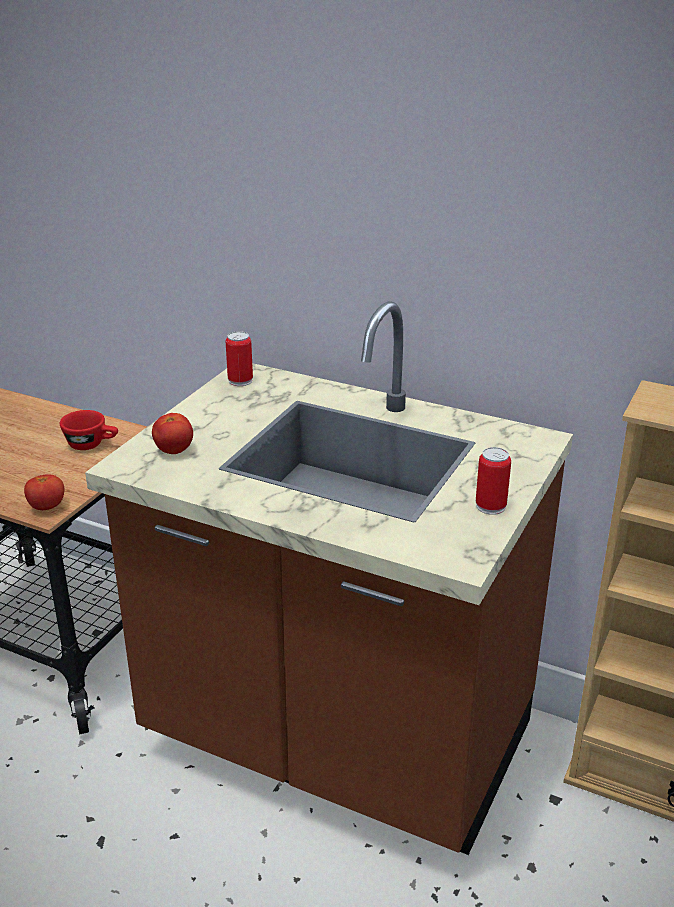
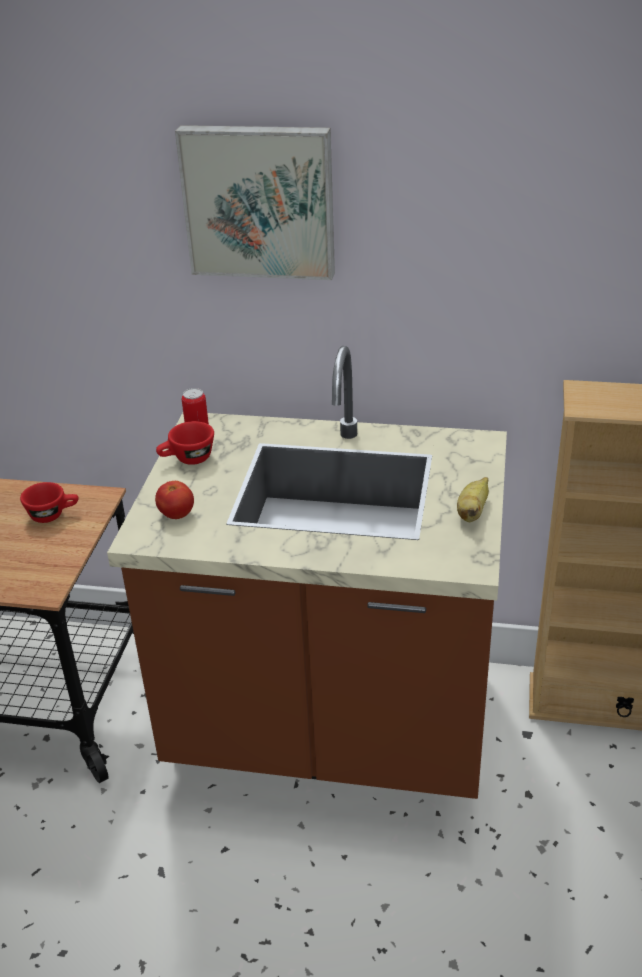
camera: 15 degrees left, 5 degrees up
(47, 507) = (45, 586): tomato -> none
(215, 403) = (187, 459): none -> red cup
(329, 134) = (259, 201): none -> picture
(490, 506) = (472, 512): can -> banana

